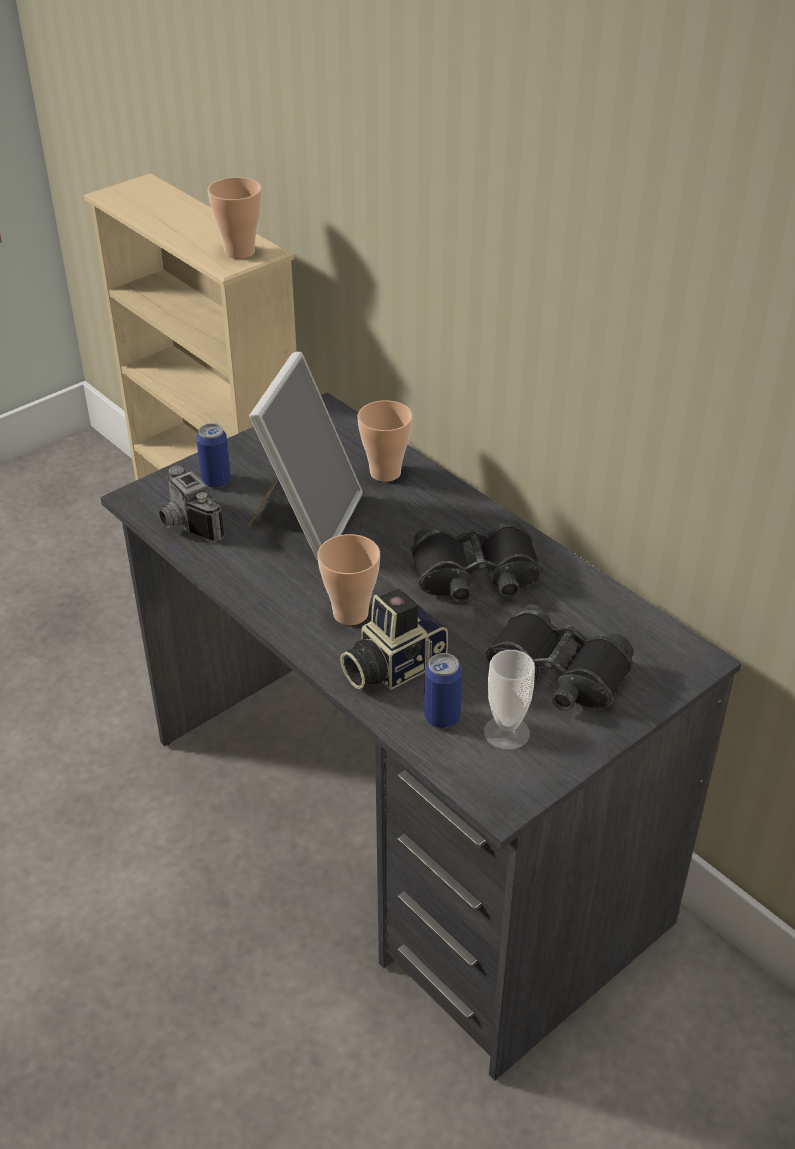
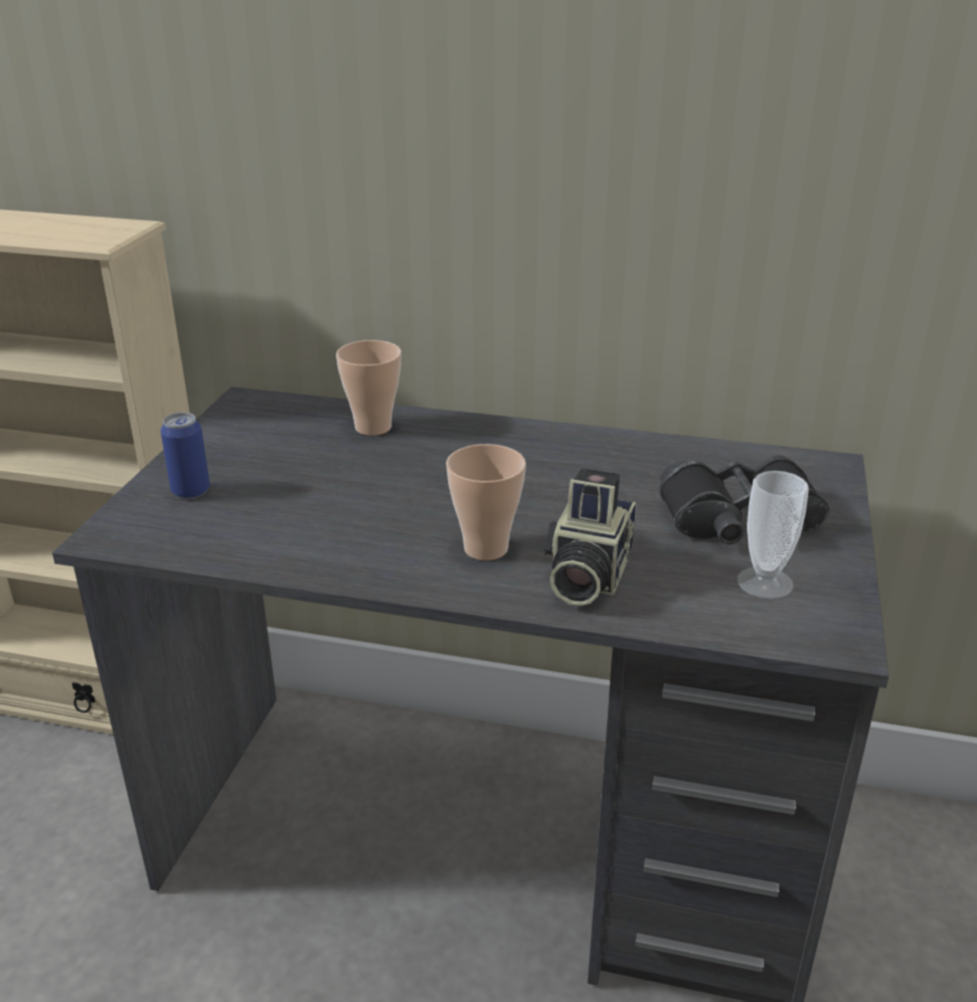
camera: 35 degrees left, 10 degrees down
(185, 524) = (198, 540): camera -> none
(239, 252) = (100, 230): cup -> none
(305, 520) = (336, 490): picture frame -> none
(442, 717) = (691, 596): can -> none
(475, 576) = (566, 474): black binoculars -> none

